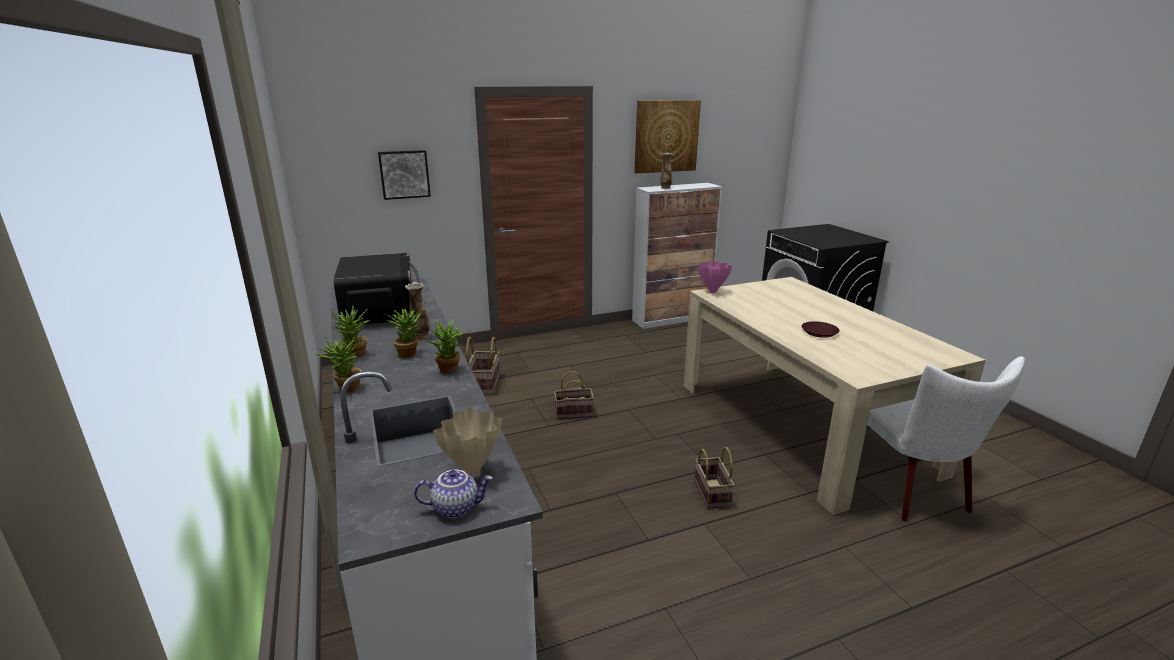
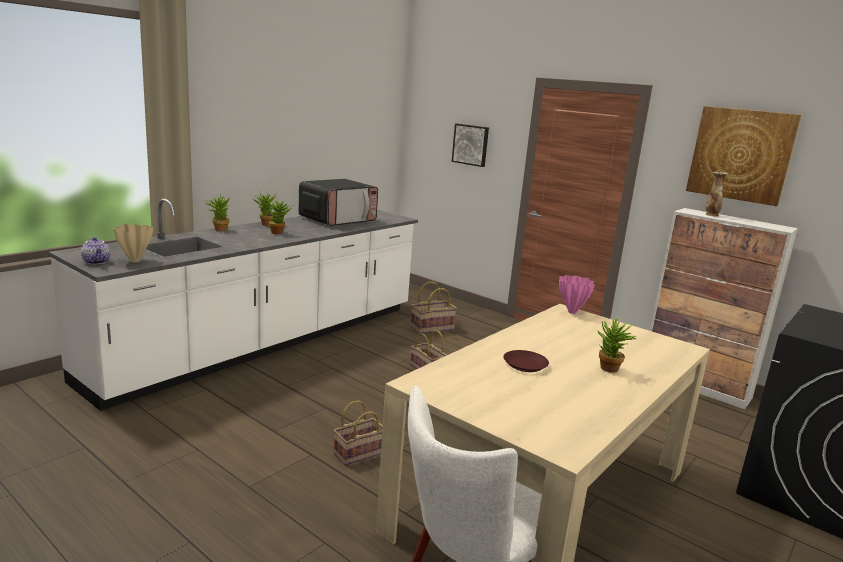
camera: 60 degrees right, 5 degrees down
(420, 336) = (307, 231): vase -> none
(451, 370) = (261, 243): potted plant -> potted plant (609, 370)

